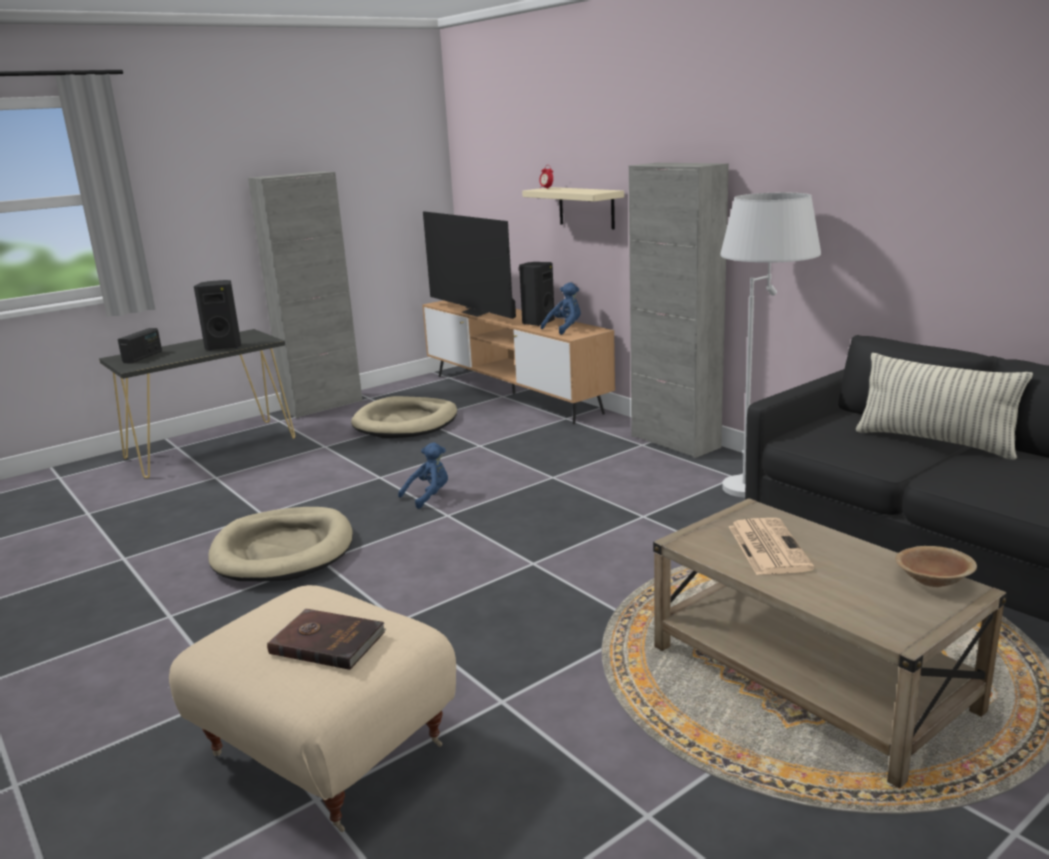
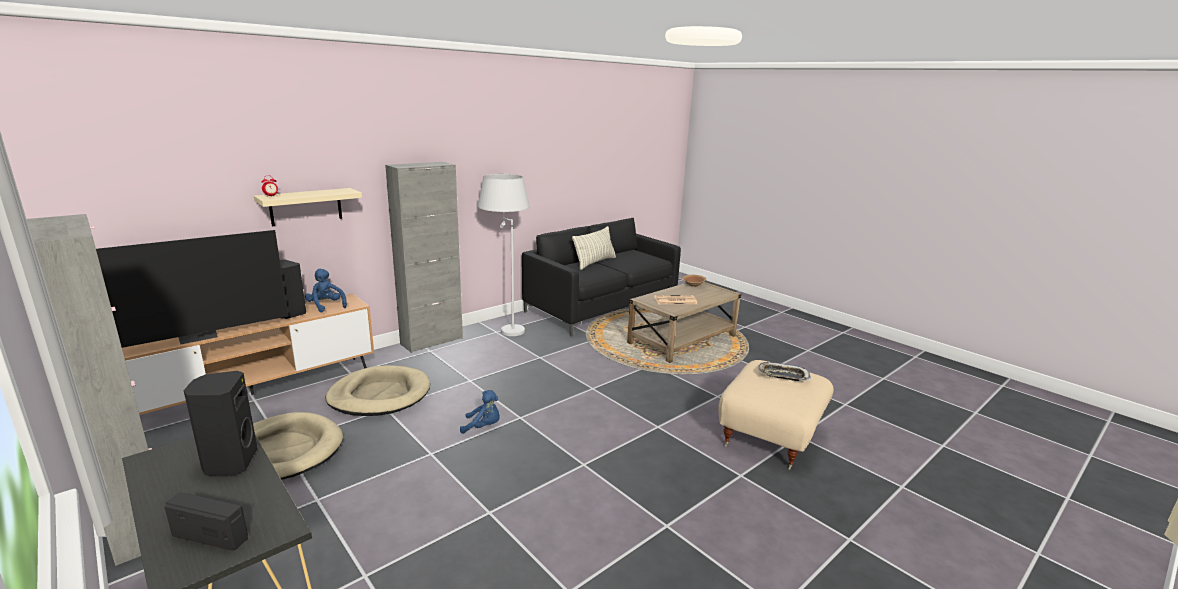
camera: 95 degrees left, 0 degrees up
(283, 550) = (565, 486): beige dog bed -> beige dog bed (380, 395)
(327, 641) = (783, 375): brown book -> tray
(429, 496) = (483, 427): blue plush toy -> blue plush toy turned 135 degrees clockwise

